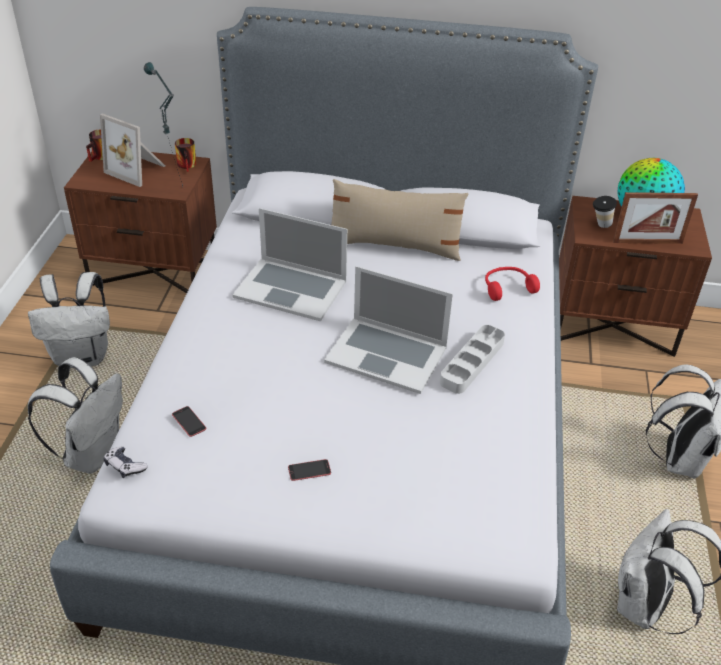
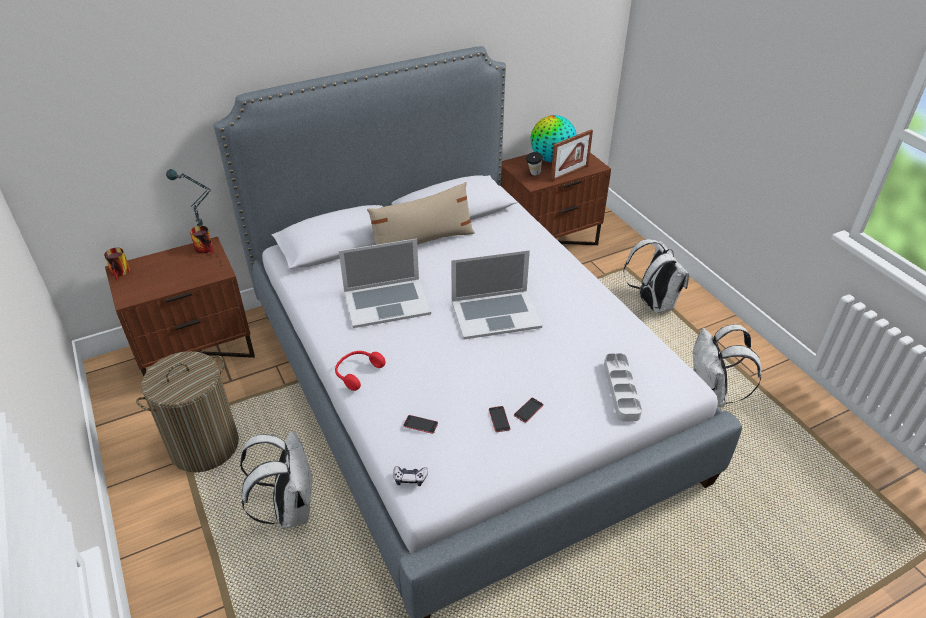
camera: 35 degrees left, 0 degrees up
(83, 356) = (204, 445): white backpack -> laundry basket
(137, 169) = (167, 269): picture frame -> none
(269, 461) = (499, 419): none -> phone
(472, 362) = (549, 293): grey tray -> grey tray (621, 389)
(507, 288) = (520, 237): red headphones -> red headphones (357, 372)

